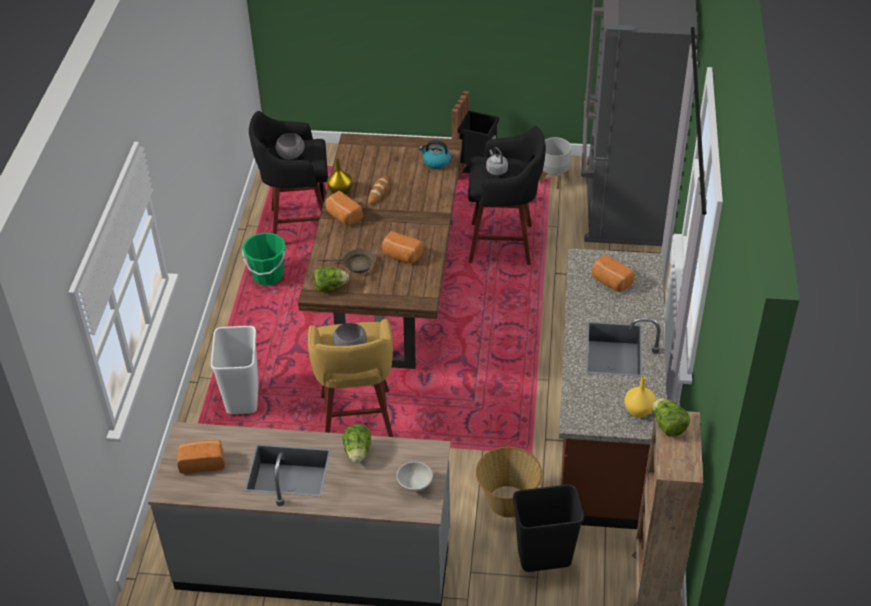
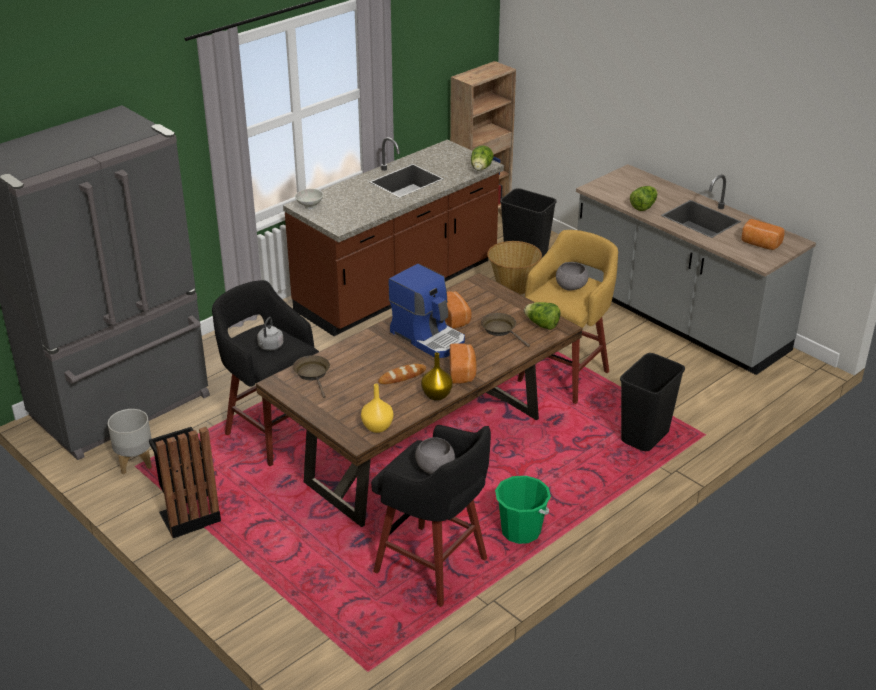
camera: 140 degrees left, 10 degrees down
(242, 398) = (645, 437): white trash can -> black trash can
(399, 230) = (429, 337): none -> coffee machine
(414, 485) = (624, 181): white bowl -> white bowl (309, 207)
(436, 162) = (313, 374): kettle -> brown frying pan
(610, 282) = (346, 207): bread -> none
(639, 411) = (442, 153): yellow vase -> yellow vase (377, 427)
(668, 426) = (477, 78): lettuce -> lettuce (481, 169)

